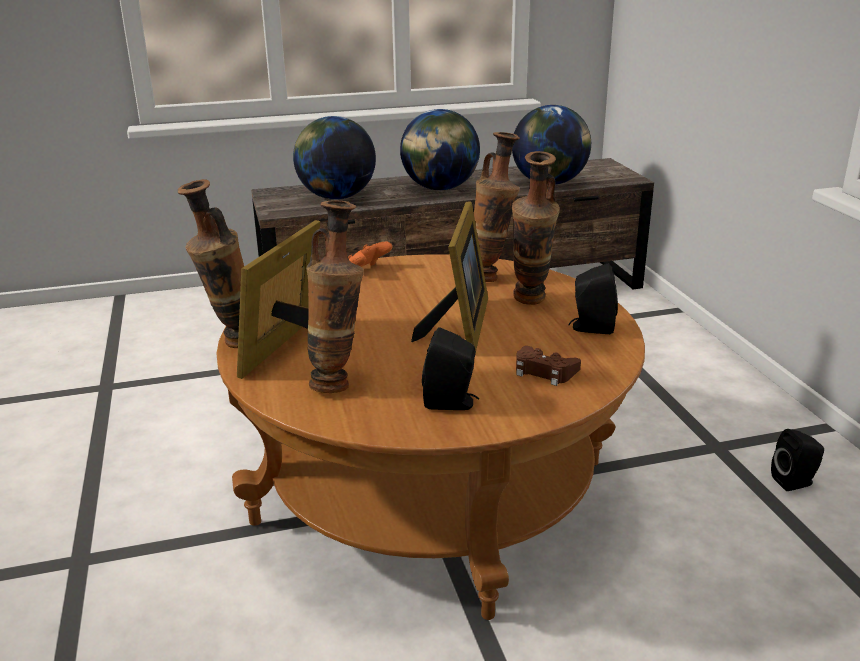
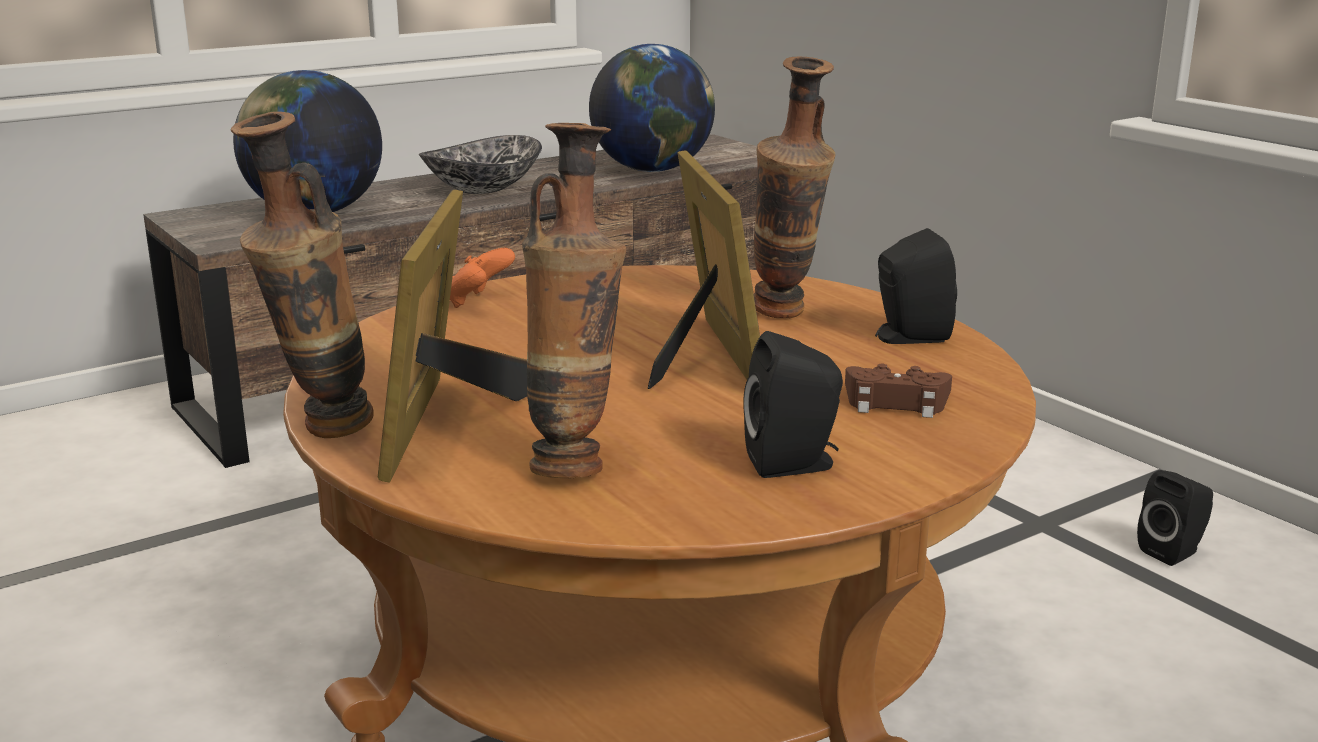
camera: 20 degrees left, 5 degrees down
(440, 188) = (484, 189): globe -> bowl
(491, 277) = (692, 290): vase -> none

